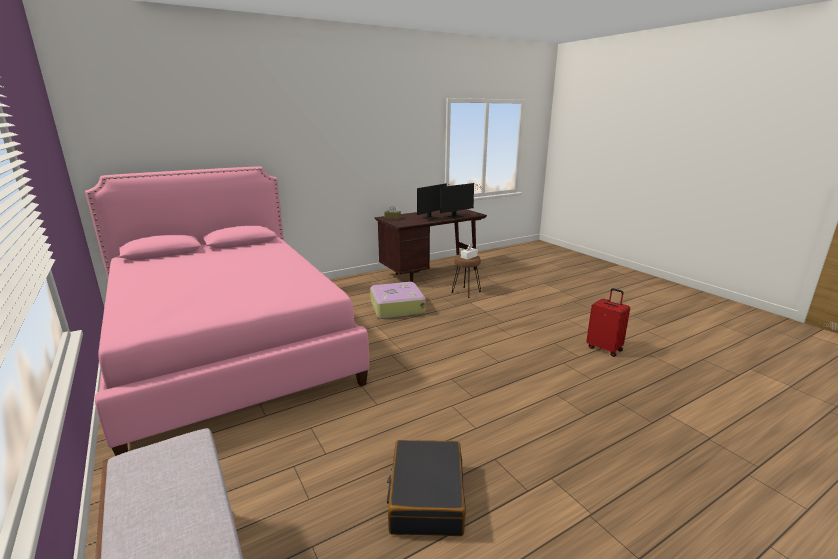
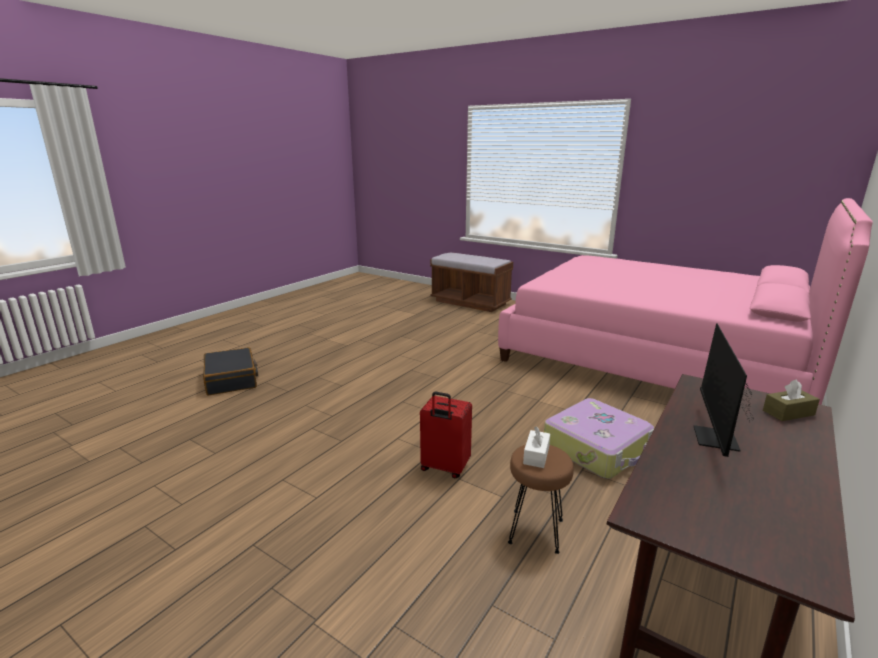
camera: 155 degrees right, 0 degrees up
(426, 497) = (410, 330): black suitcase -> black suitcase (232, 380)
(457, 216) = (669, 471): monitor -> none
(604, 348) = (274, 447): red suitcase -> red suitcase (444, 468)

